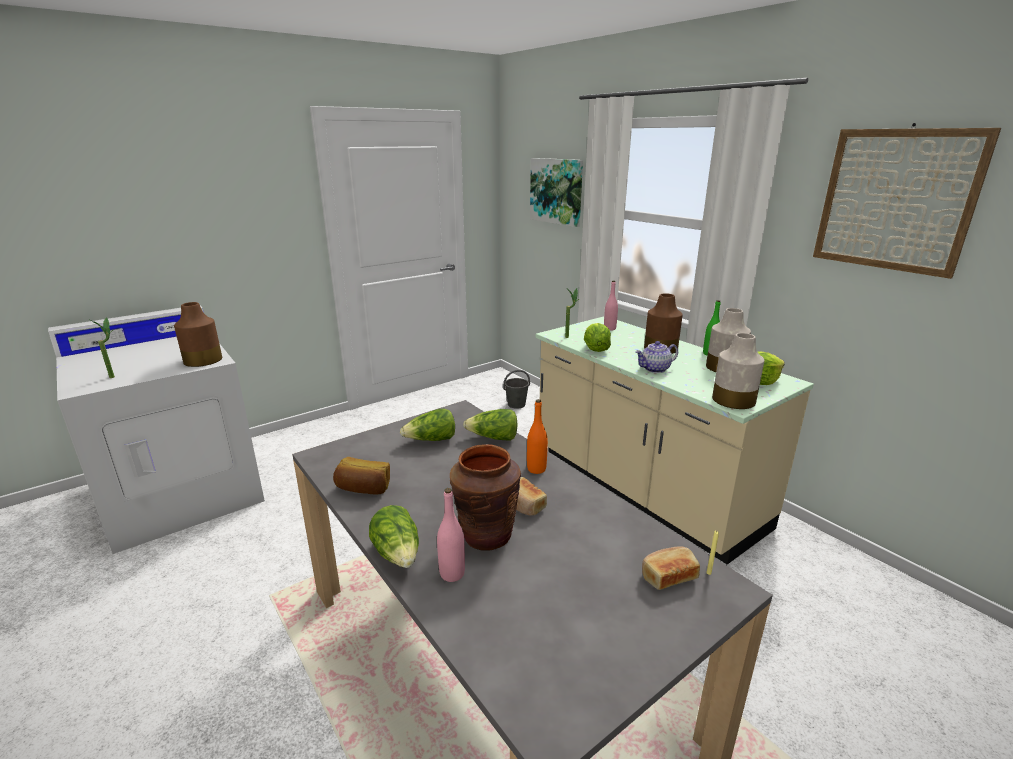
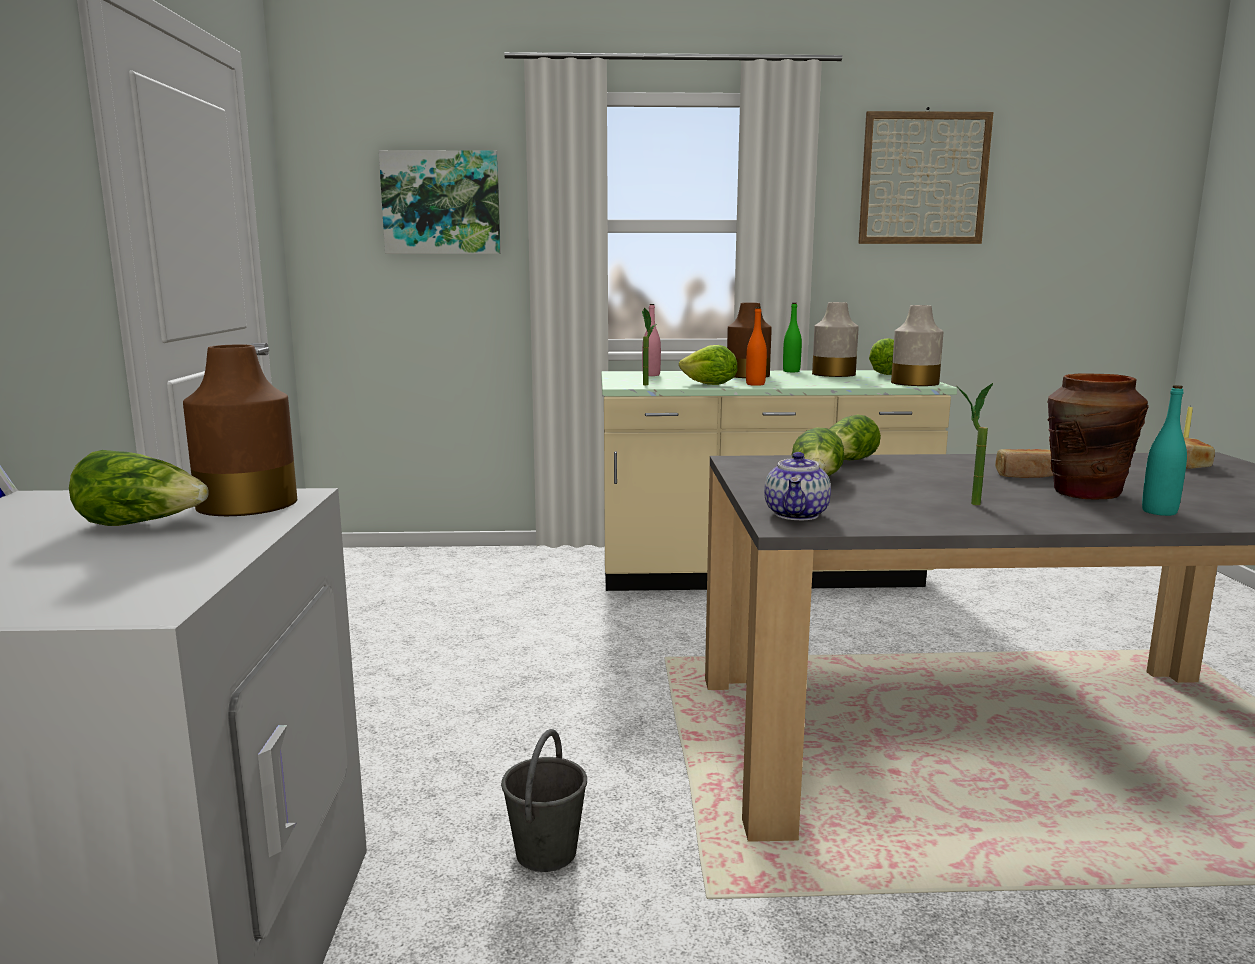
camera: 55 degrees left, 10 degrees down
(116, 375) = (133, 568): potted plant -> potted plant (967, 502)
(364, 488) = (926, 517): bread -> none
(398, 553) = (1107, 523): lettuce -> lettuce (143, 524)
(452, 573) = (1159, 512): pink bottle -> turquoise bottle
(516, 404) = (449, 571): grey bucket -> grey bucket (546, 852)
(536, 469) = (948, 462): orange bottle -> orange bottle (755, 384)
(655, 369) = (804, 383): teapot -> teapot (797, 515)

